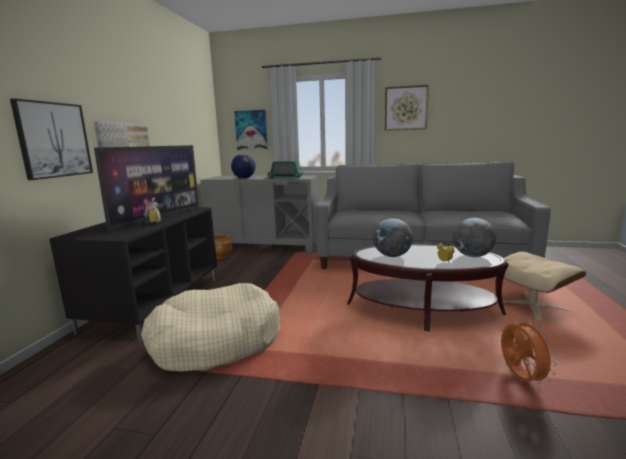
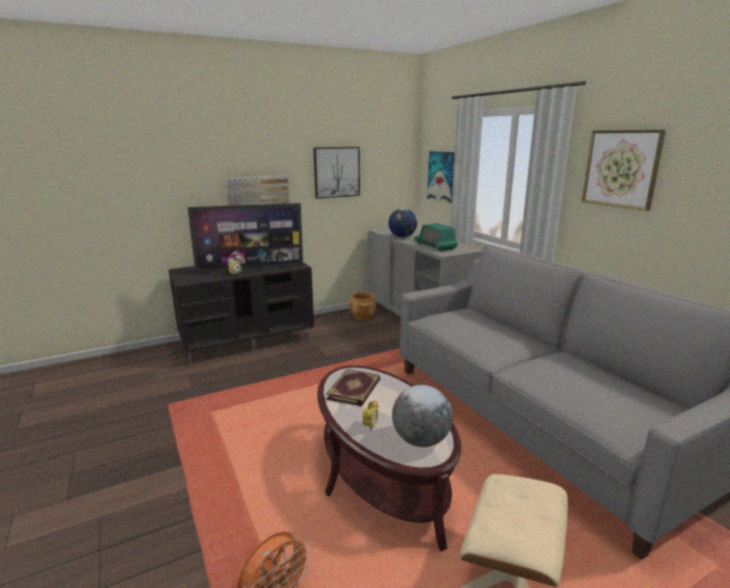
camera: 50 degrees right, 5 degrees up
(54, 140) = (183, 195): picture -> picture (336, 172)
(215, 340) = (212, 391): beige dog bed -> none
(392, 256) = (355, 389): globe -> book

